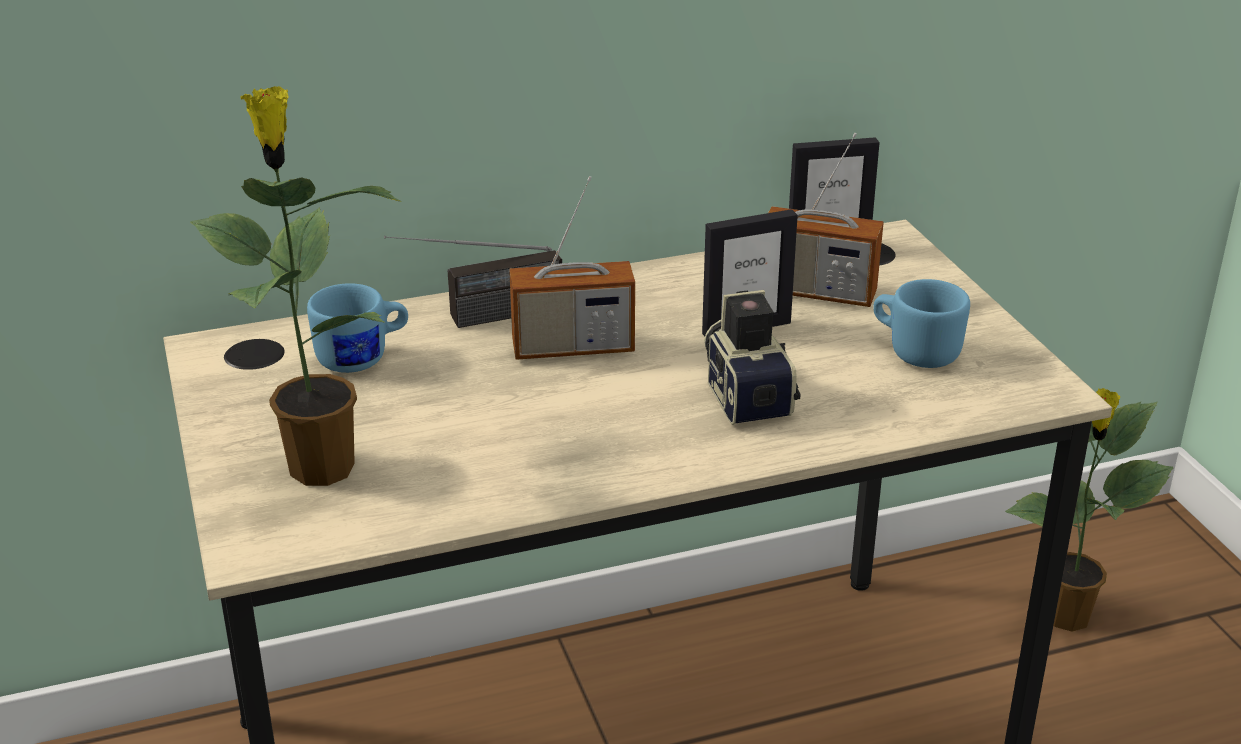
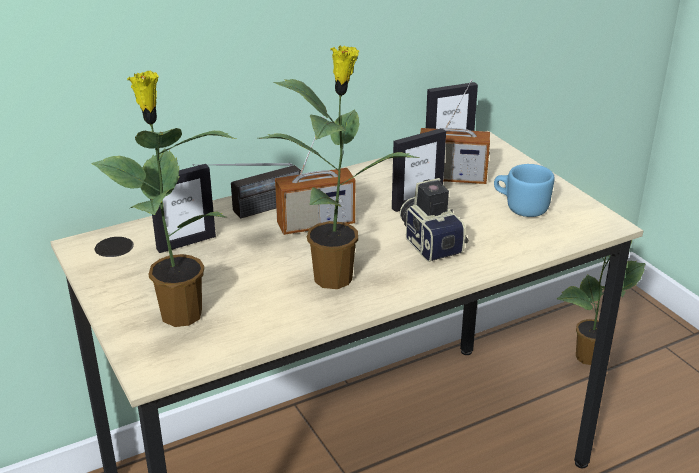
camera: 10 degrees left, 0 degrees up
(363, 358) = (186, 242): blue mug -> picture frame
(576, 434) = (335, 277): none -> potted plant

